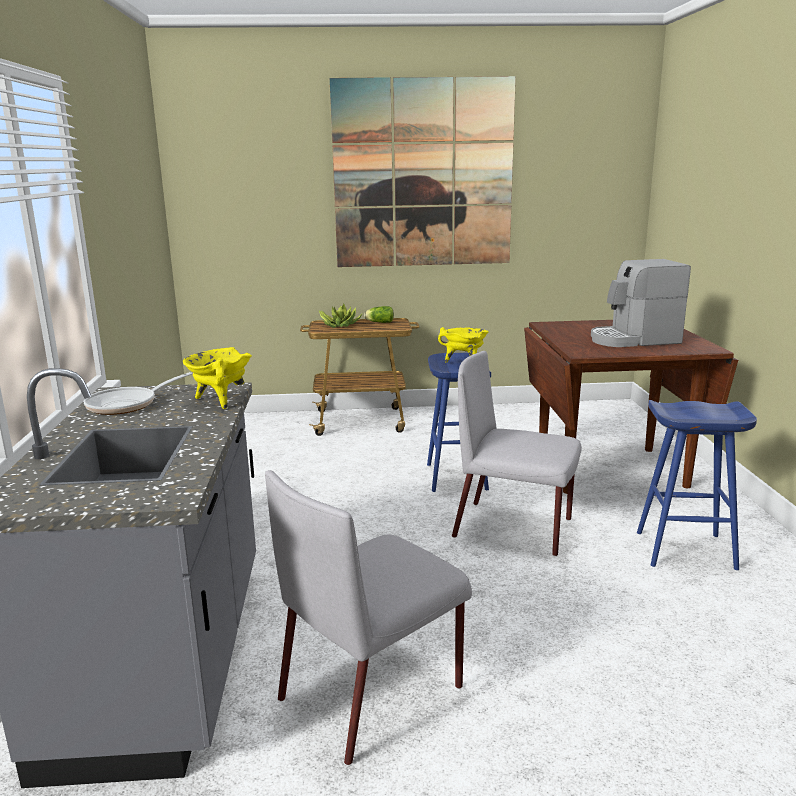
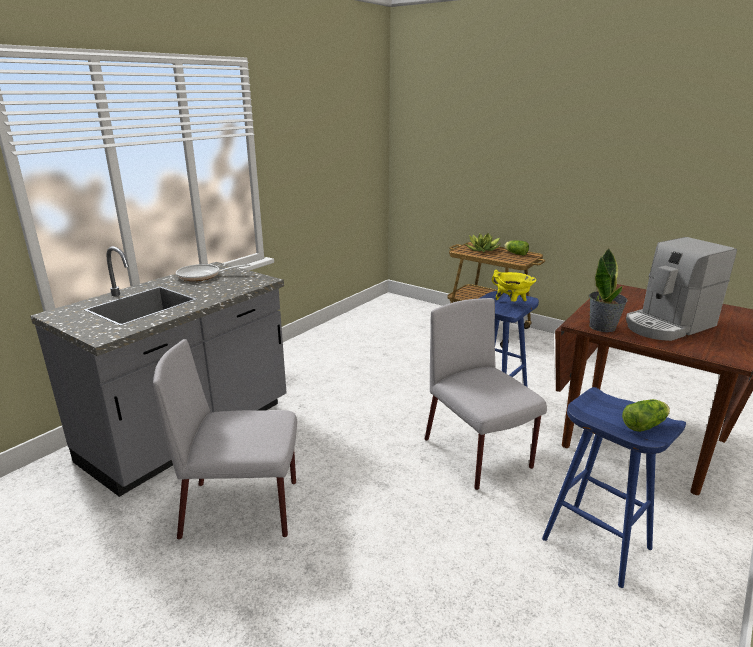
camera: 40 degrees right, 5 degrees up
(220, 400) = (243, 287): yellow cooking pot -> none
(423, 174) = (581, 128): picture -> none
(599, 352) = (603, 327): none -> potted plant
(633, 340) = (668, 325): coffee machine -> coffee machine turned 60 degrees counterclockwise
(722, 411) = (645, 425): none -> lettuce

